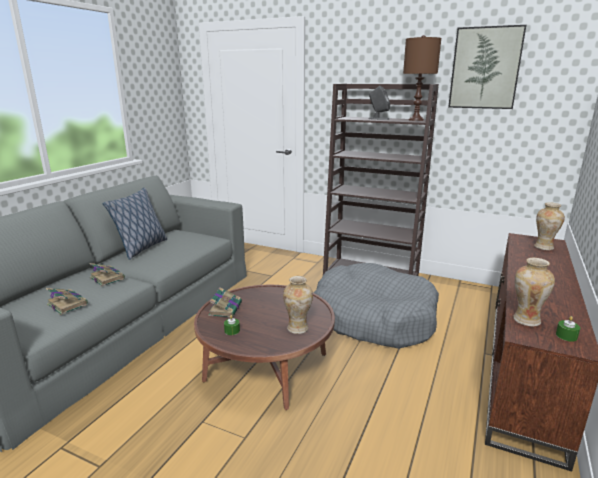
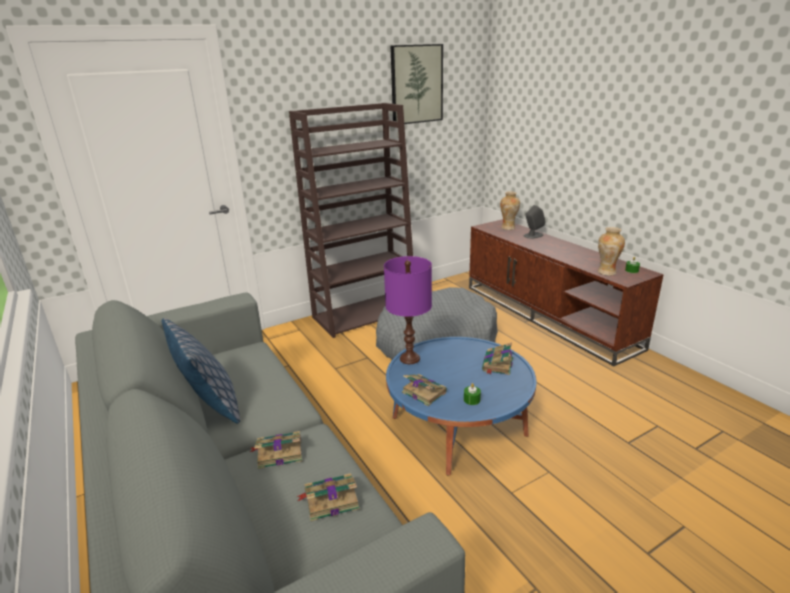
camera: 55 degrees left, 5 degrees up
(266, 290) = (410, 358): none -> purple table lamp
(266, 367) = (458, 426): brown coffee table -> blue coffee table
(298, 329) = (497, 365): vase -> book
(378, 119) = (345, 147): grey speaker -> grey speaker (533, 235)
(415, 120) = (379, 142): brown table lamp -> none

